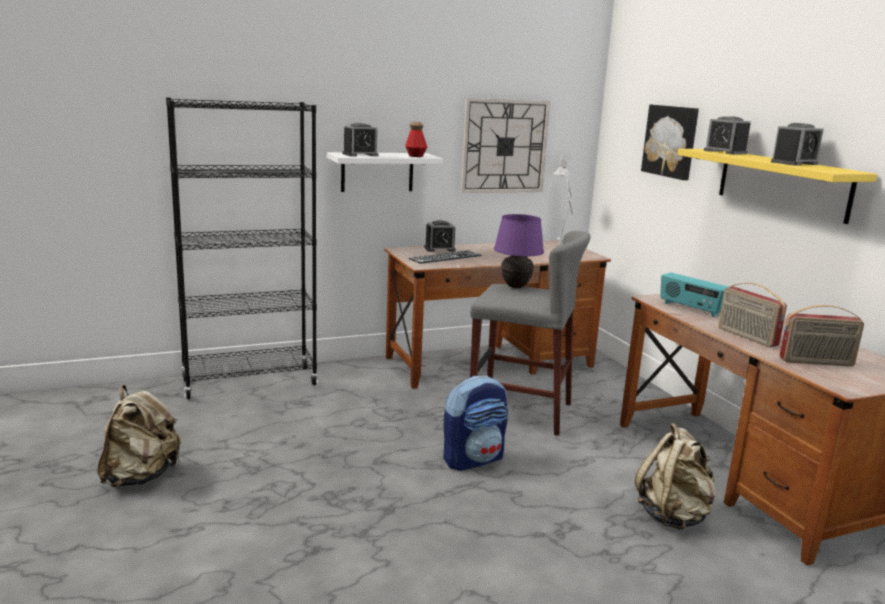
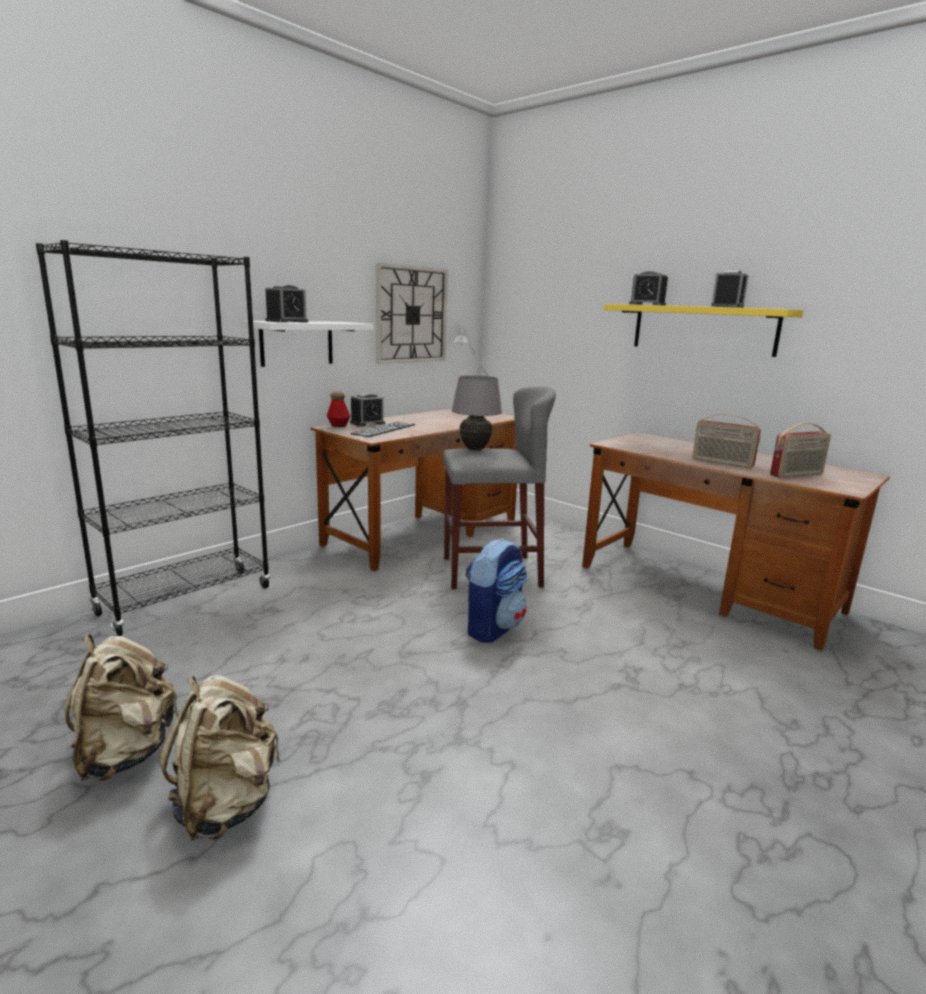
camera: 25 degrees left, 0 degrees up
(415, 156) = (344, 322): bottle -> bottle (338, 425)
(515, 287) = (474, 449): purple table lamp -> grey table lamp
(671, 141) = (573, 302): picture -> none
(673, 516) = (697, 636): beige backpack -> beige backpack (226, 803)
(691, 309) = (648, 448): radio -> none

